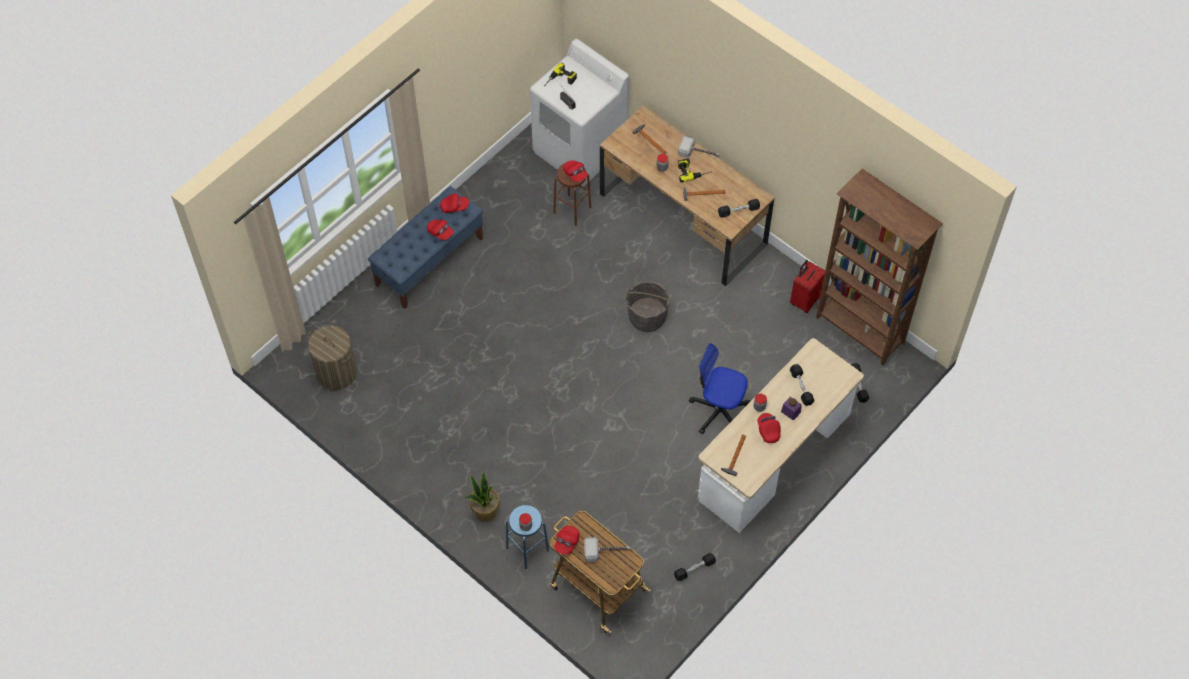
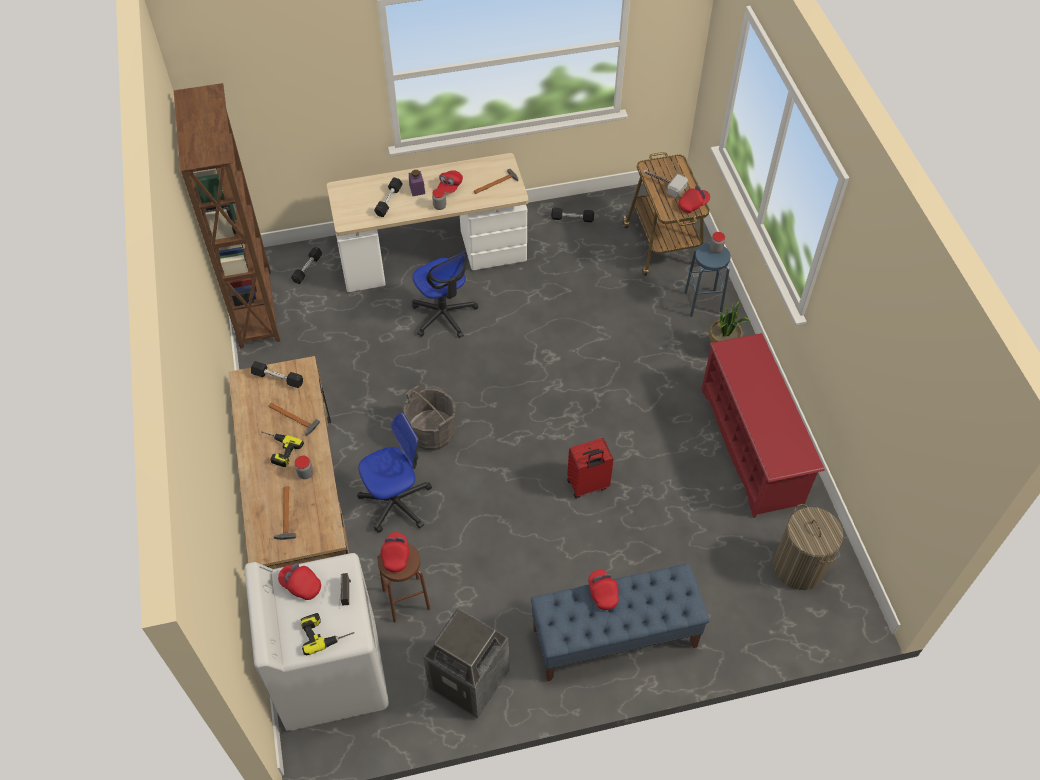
camera: 145 degrees left, 5 degrees down
(416, 443) = (751, 445): none -> red shoe rack
(454, 207) = (563, 616): red cap -> red cap (301, 585)
(498, 191) = (470, 680): none -> trash can
(629, 259) = (396, 502): none -> office chair
(699, 153) = (250, 465): hammer -> none
(804, 300) = (273, 361): red suitcase -> red suitcase (588, 485)

